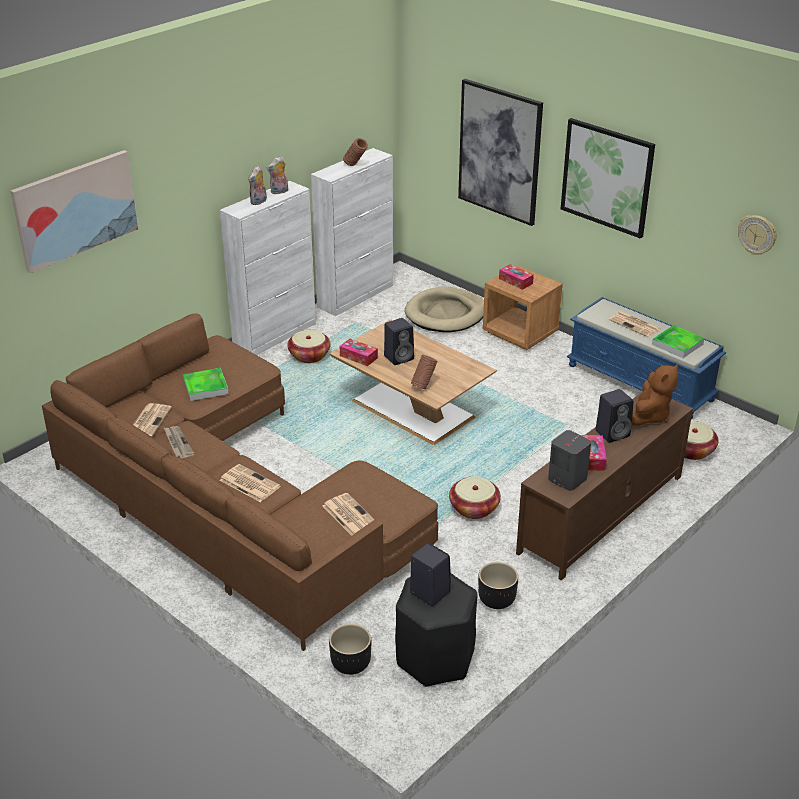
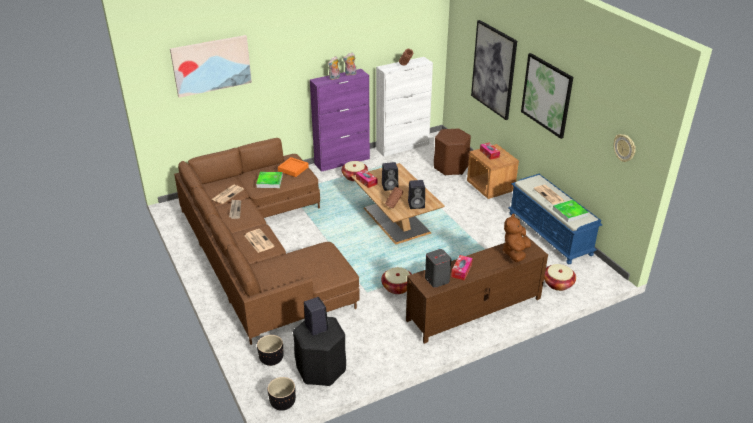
camera: 20 degrees right, 0 degrees up
(231, 360) = (293, 169): none -> orange tray
(275, 335) = (342, 161): white cabinet -> purple cabinet
(349, 515) = (302, 272): newspaper -> none
(446, 314) = (451, 167): beige dog bed -> brown stool
(496, 600) = (377, 345): black planter -> black planter (282, 403)
(613, 433) = (484, 258): black speaker -> black speaker (417, 205)
(649, 416) = (515, 253): brown plush toy -> brown plush toy turned 150 degrees clockwise

